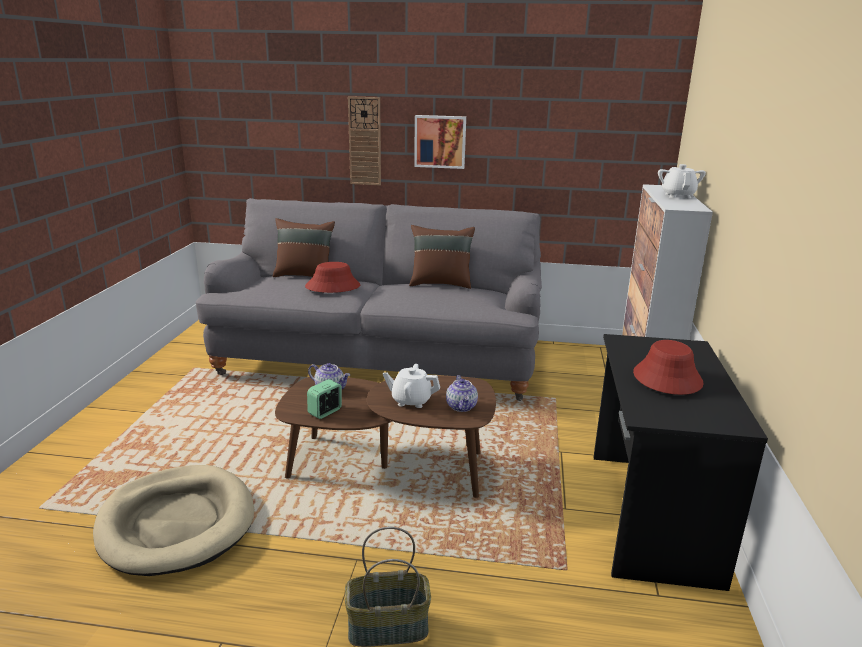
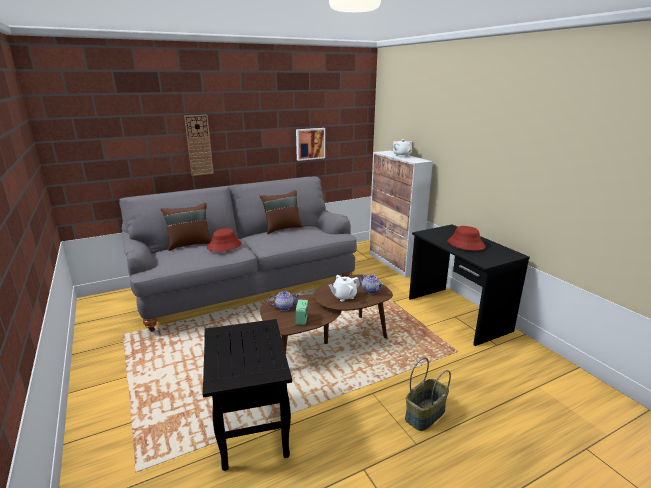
camera: 35 degrees left, 0 degrees up
(177, 523) = (251, 428): beige dog bed -> black side table
(440, 141) = (249, 140): picture -> picture (310, 143)

